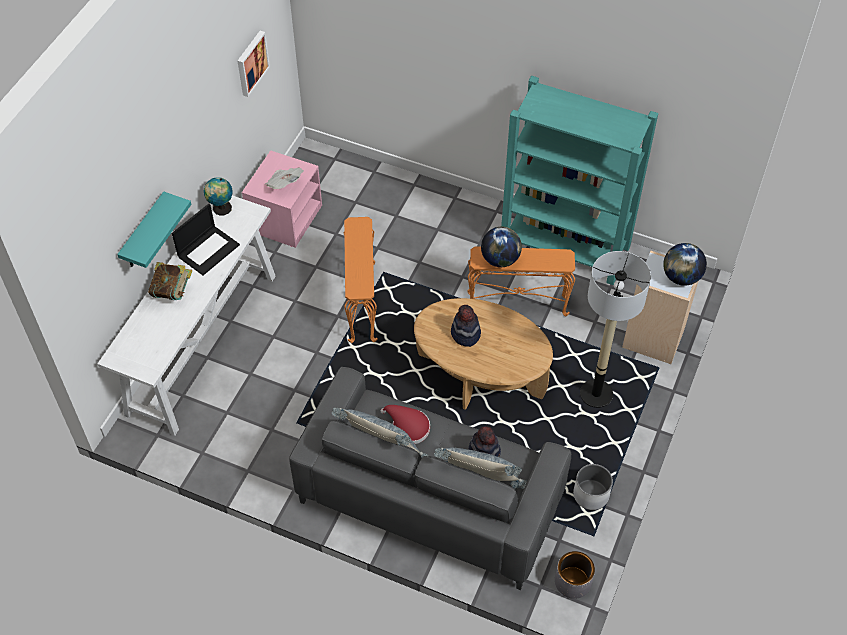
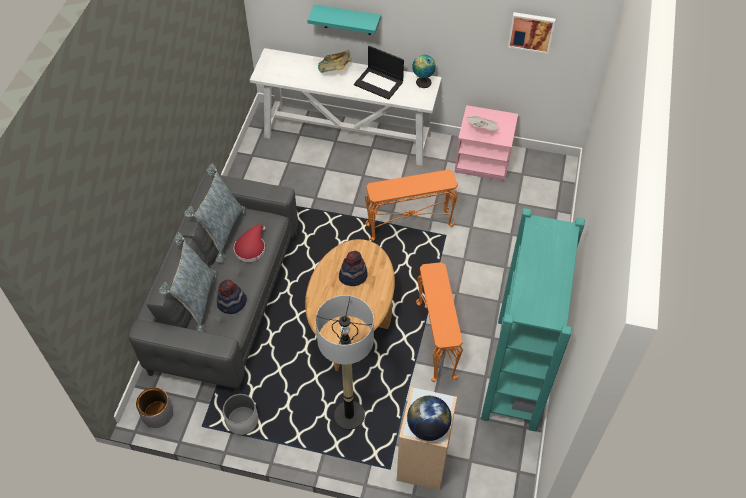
camera: 80 degrees right, 0 degrees up
(500, 259) = (435, 286): globe -> none

